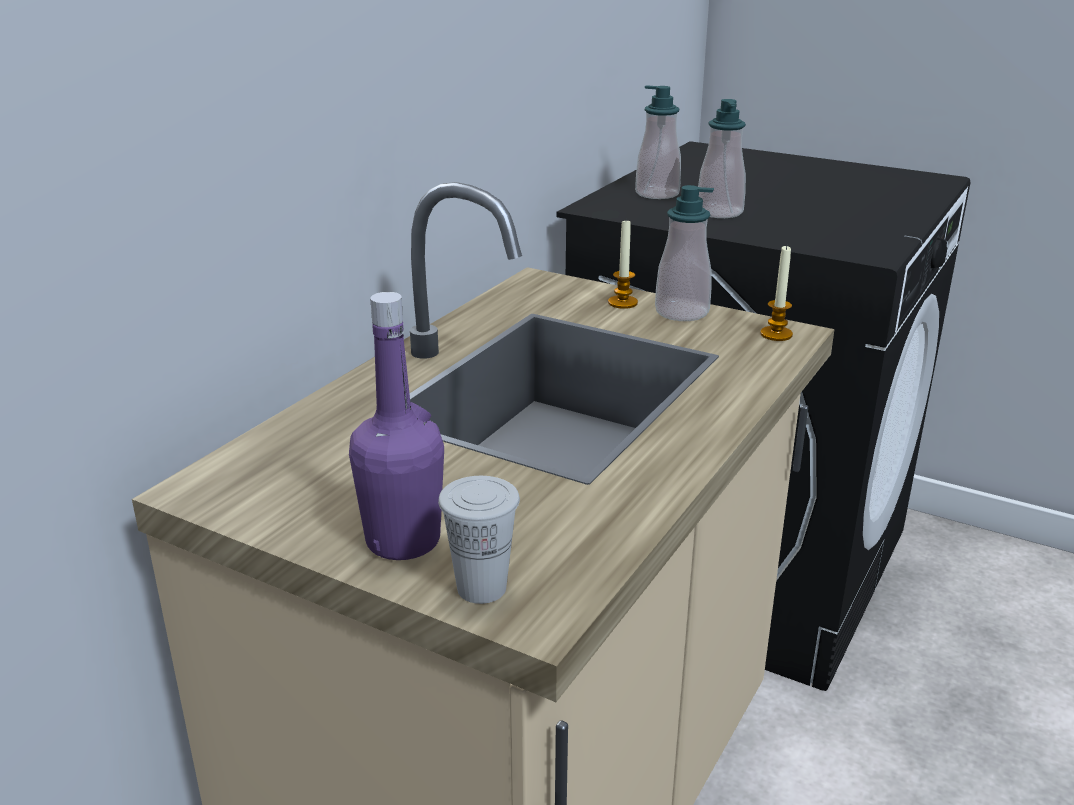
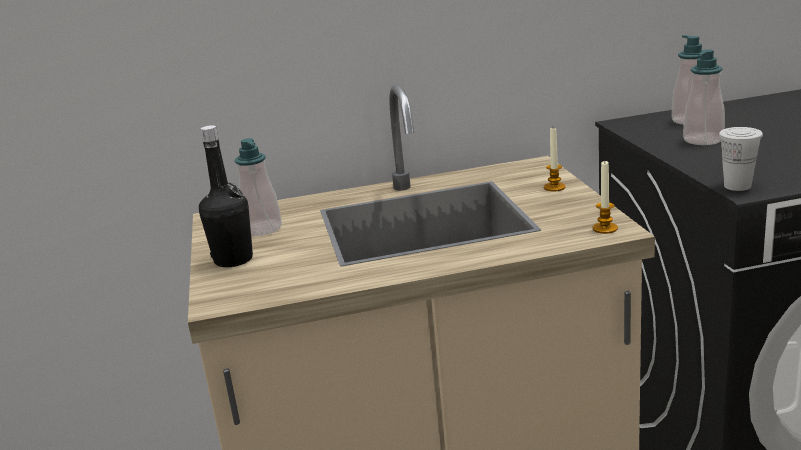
camera: 50 degrees right, 5 degrees down
(403, 540) = (233, 260): purple bottle -> black bottle
(481, 588) = (221, 286): white cup -> white cup (737, 186)
(681, 312) = (577, 201): soap dispenser -> soap dispenser (262, 229)

